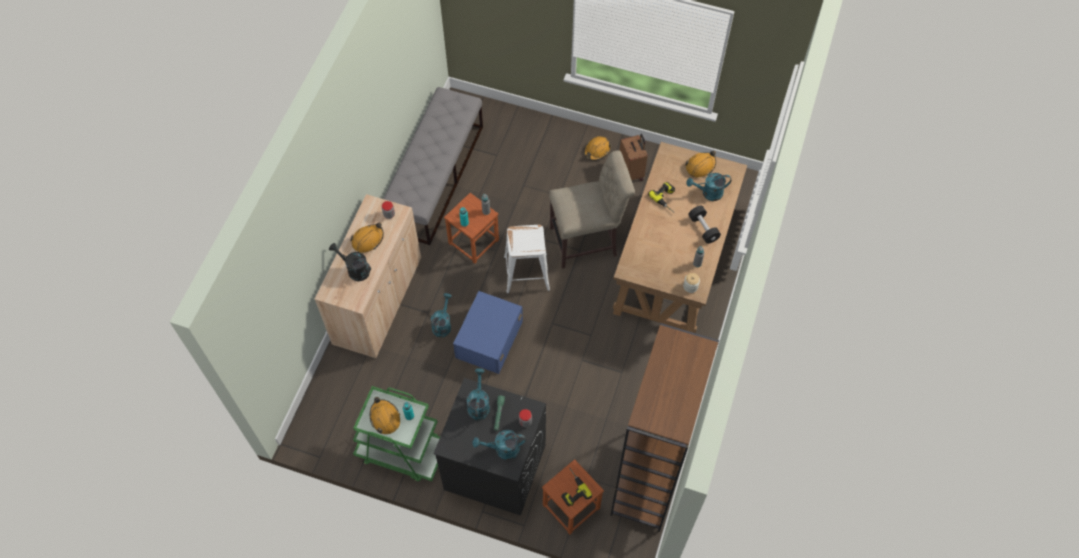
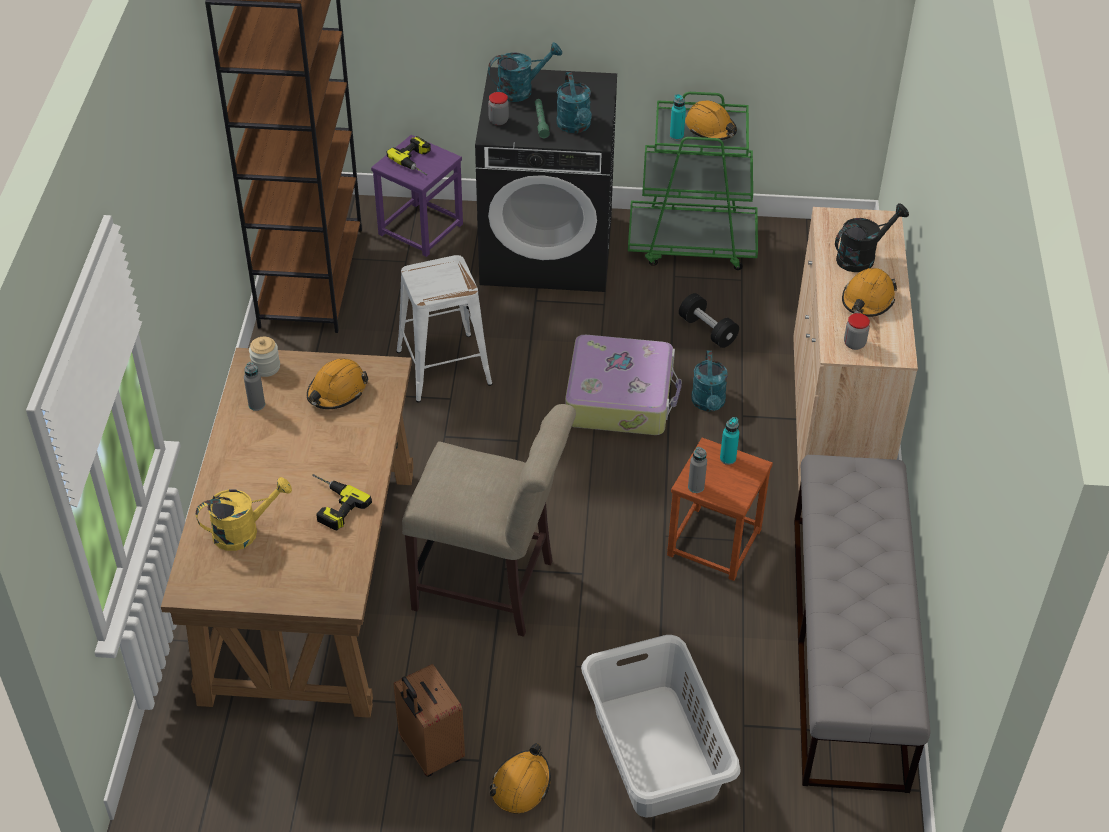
camera: 165 degrees right, 15 degrees down
(355, 270) = (861, 257): black watering can -> black watering can turned 45 degrees counterclockwise
(488, 340) = (620, 397): blue storage box -> suitcase
(526, 274) = (591, 508): white stool -> white stool (443, 366)
(537, 152) = (655, 752): none -> grey laundry basket
(571, 507) = (420, 229): brown stool -> purple stool
(587, 241) = (491, 587): beige chair -> beige chair turned 135 degrees counterclockwise
(700, 166) = (266, 582): orange hard hat -> orange hard hat (337, 391)
(703, 229) = (250, 464): black dumbbell -> black dumbbell (707, 330)
(708, 193) = (244, 531): turquoise watering can -> yellow watering can

